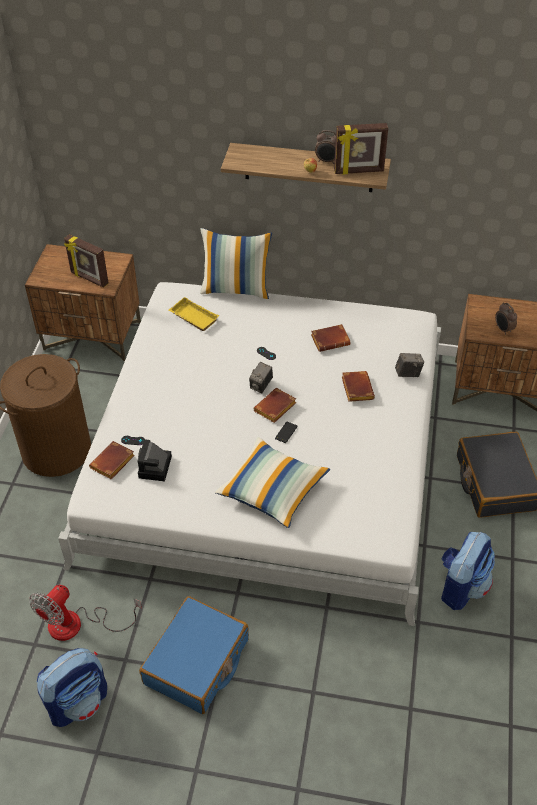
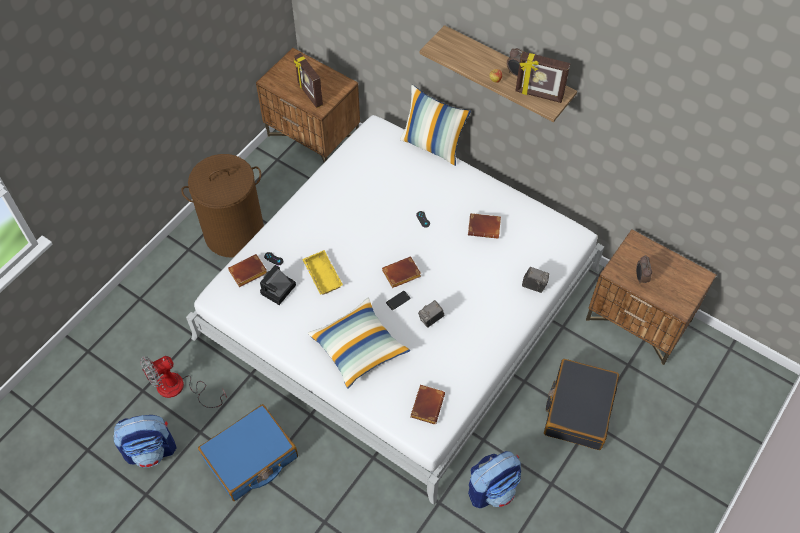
camera: 25 degrees right, 10 degrees up
(192, 318) = (380, 161): yellow tray -> yellow tray (321, 275)
(261, 386) = (401, 249): camera -> camera (431, 319)
(356, 388) = (480, 282): brown book -> brown book (426, 404)

